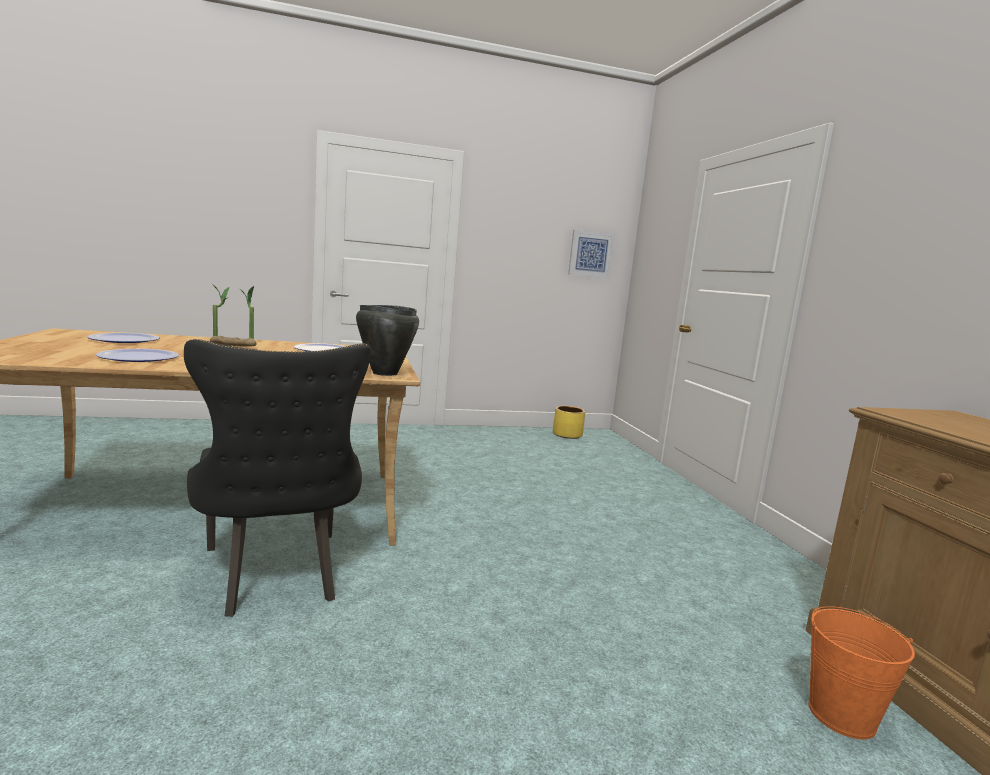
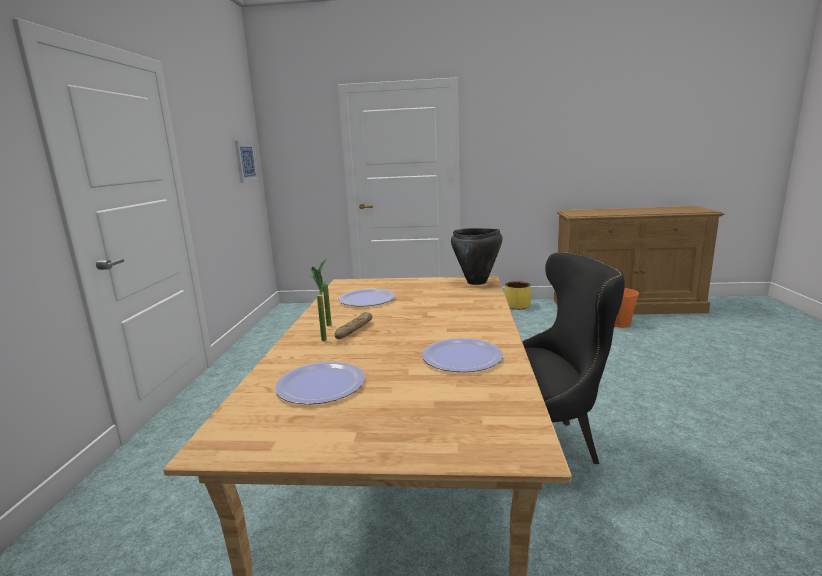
camera: 70 degrees left, 5 degrees up
(567, 435) = (284, 318): yellow planter -> yellow planter (517, 306)

